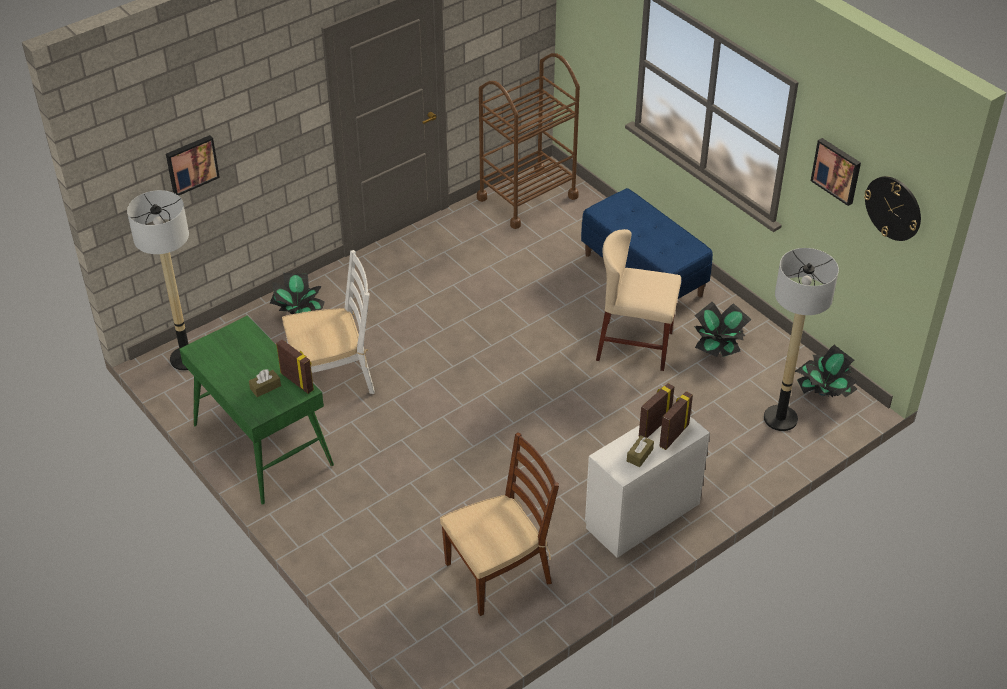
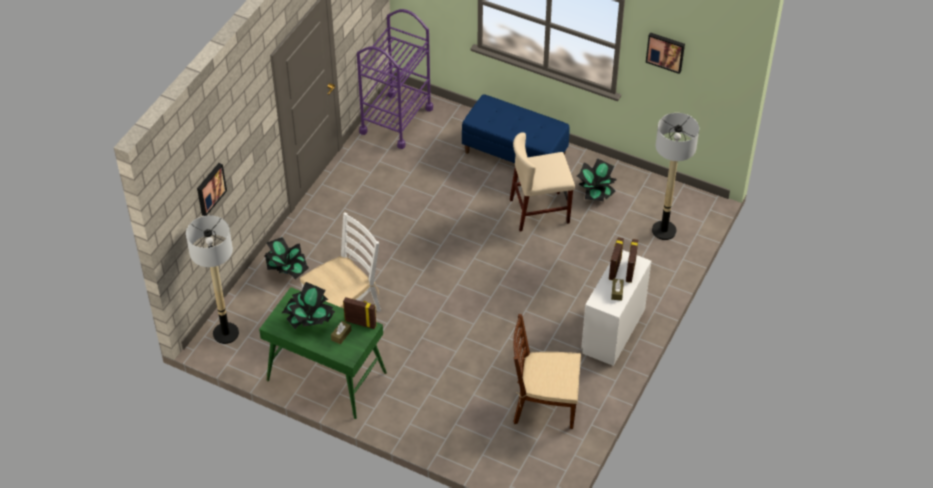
camera: 25 degrees left, 5 degrees up
(499, 572) = (544, 404): brown chair -> brown chair turned 120 degrees counterclockwise
(527, 197) = (396, 120): brown cart -> purple cart
(823, 392) = (681, 201): potted plant -> potted plant (309, 320)
(893, 208) = (715, 68): wall clock -> none

